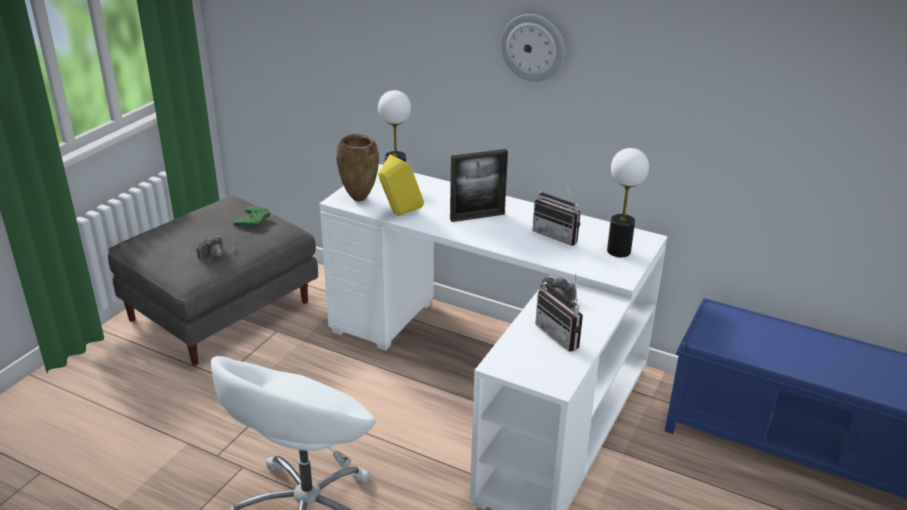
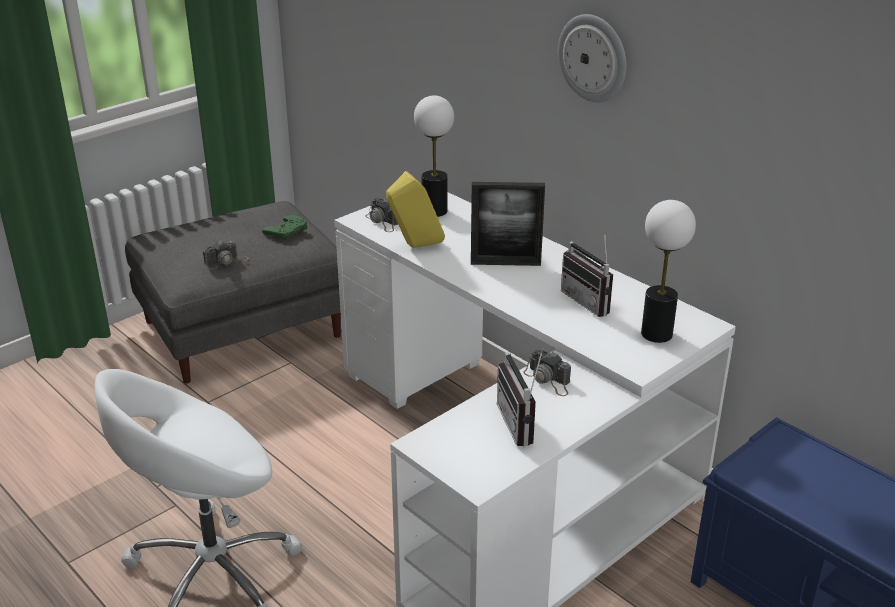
camera: 20 degrees right, 0 degrees up
(360, 199) = (382, 221): brown vase -> camera

